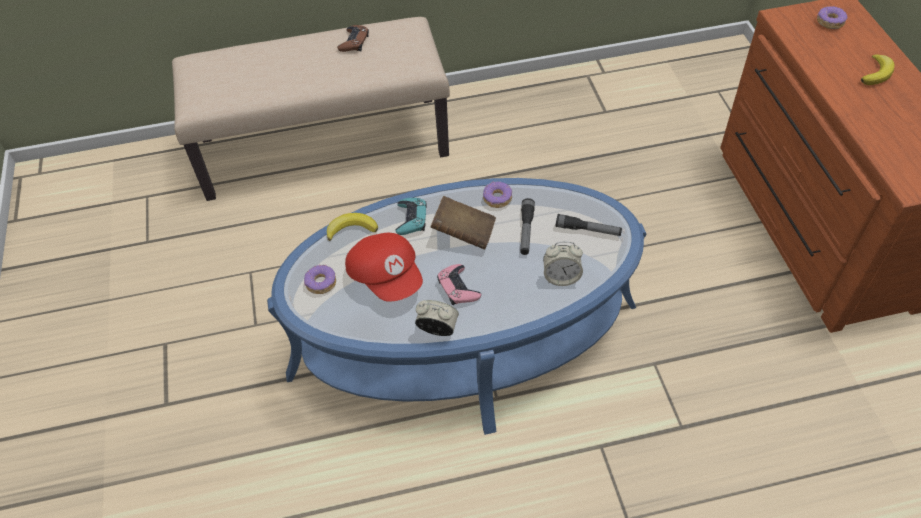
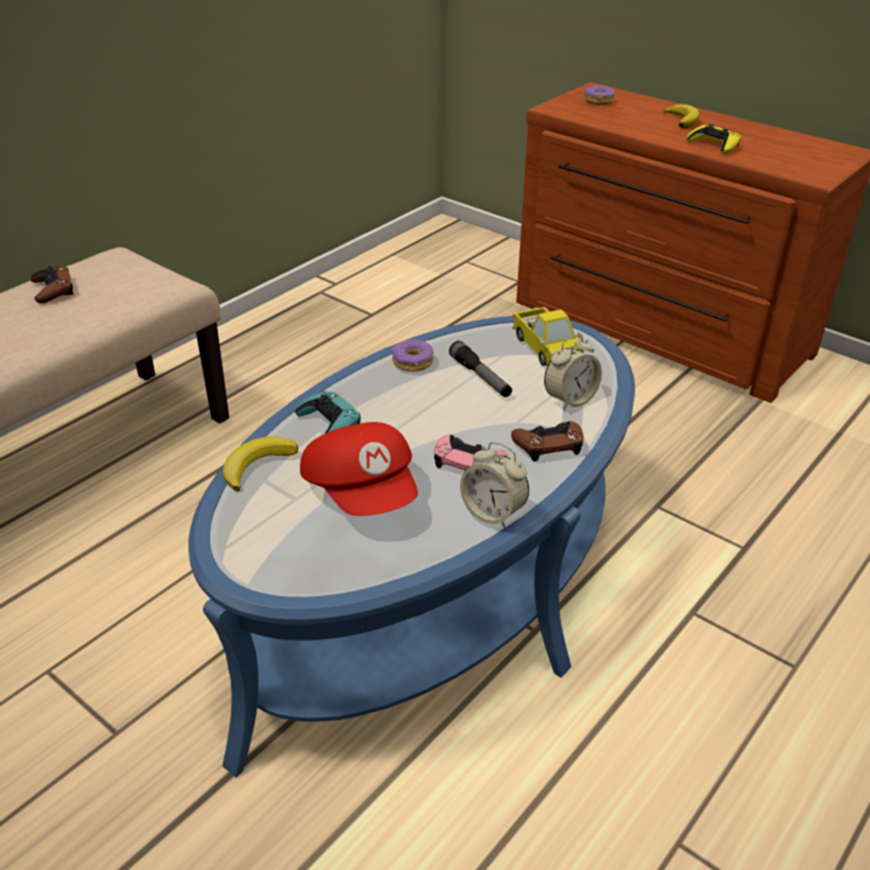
camera: 40 degrees left, 15 degrees down
(320, 283) = (276, 542): donut -> none
(387, 276) = (363, 492): red cap -> red cap turned 45 degrees clockwise
(437, 329) = (493, 513): alarm clock -> alarm clock turned 120 degrees counterclockwise
(464, 233) = (411, 409): brown book -> none
(514, 302) = (548, 445): none -> brown game controller
(588, 230) = (546, 349): flashlight -> toy truck
(867, 113) = (713, 145): none -> yellow game controller

